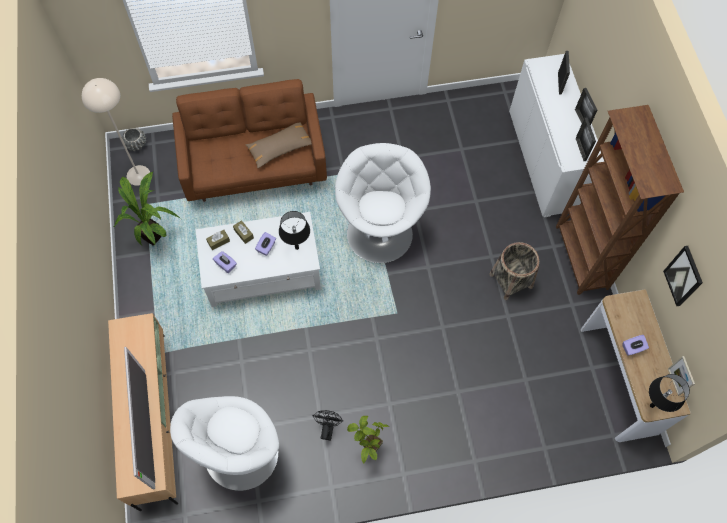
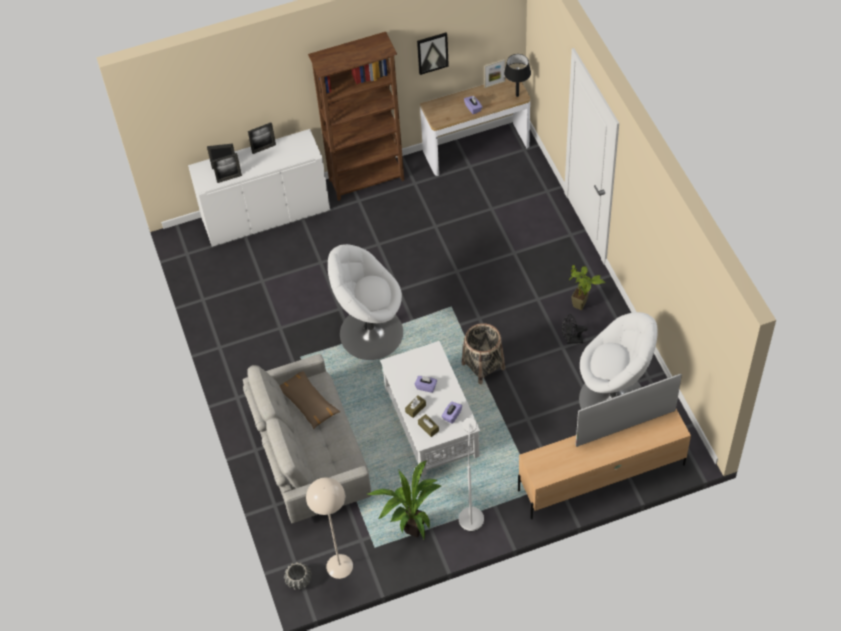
camera: 95 degrees left, 10 degrees down
(153, 289) = (471, 513): none -> white floor lamp
(255, 166) = (310, 455): brown sofa -> grey sofa
(296, 248) = (421, 362): black table lamp -> none
(510, 280) = (400, 227): basket -> basket (483, 366)
(580, 149) = (296, 146): picture frame -> picture frame (229, 178)

